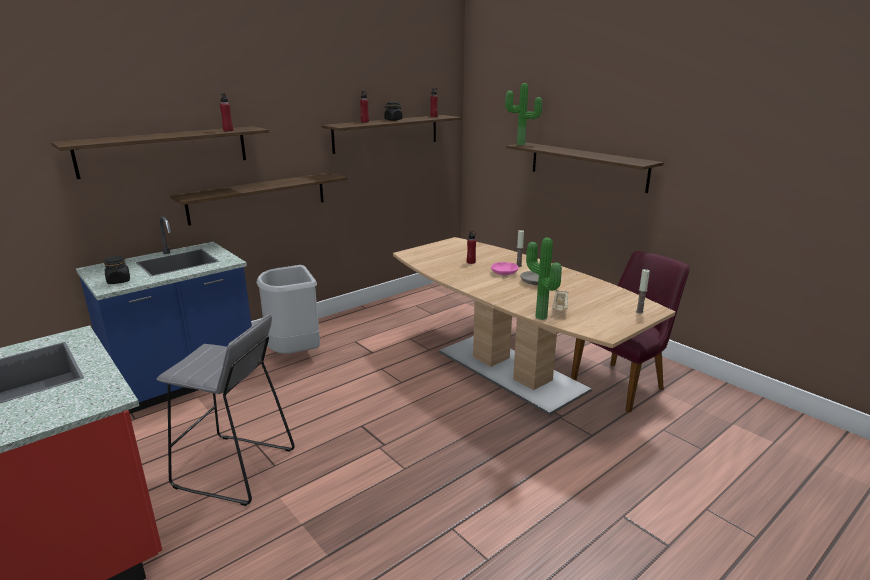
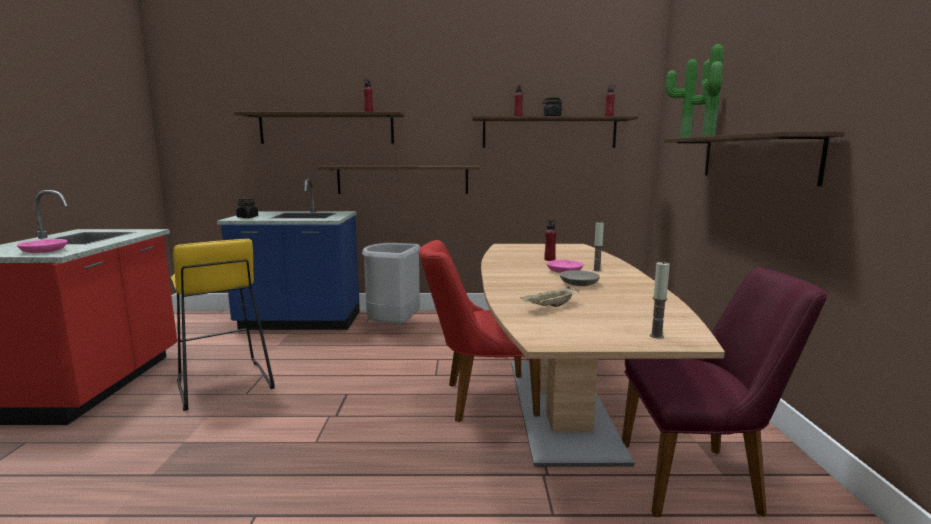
camera: 40 degrees right, 10 degrees down
(77, 402) = (44, 251): none -> pink bowl
(235, 469) = (223, 385): grey stool -> yellow stool
(460, 387) = (480, 400): none -> red chair
(539, 318) = (501, 308): potted plant -> potted plant (705, 136)

